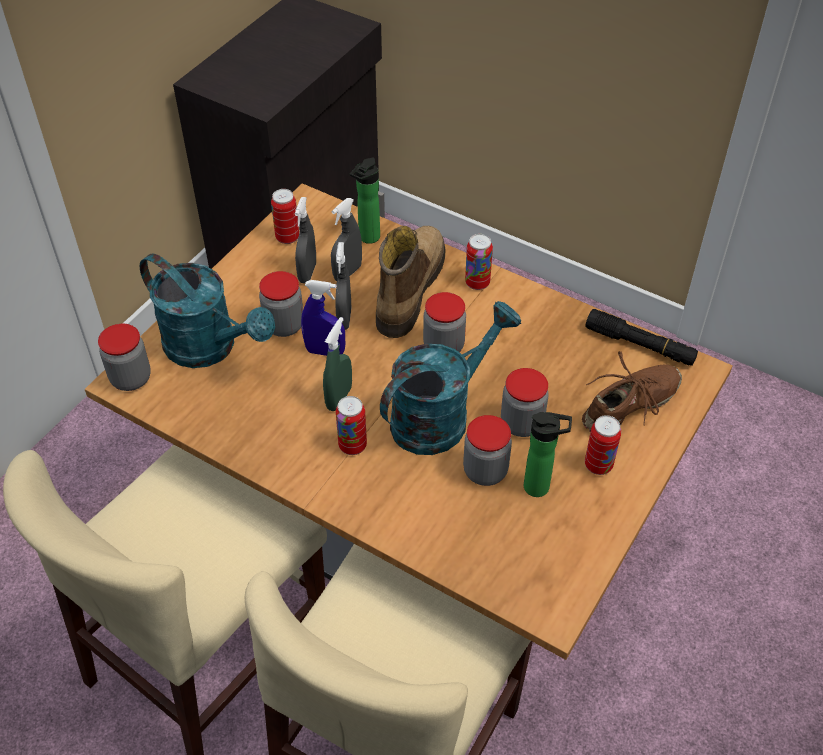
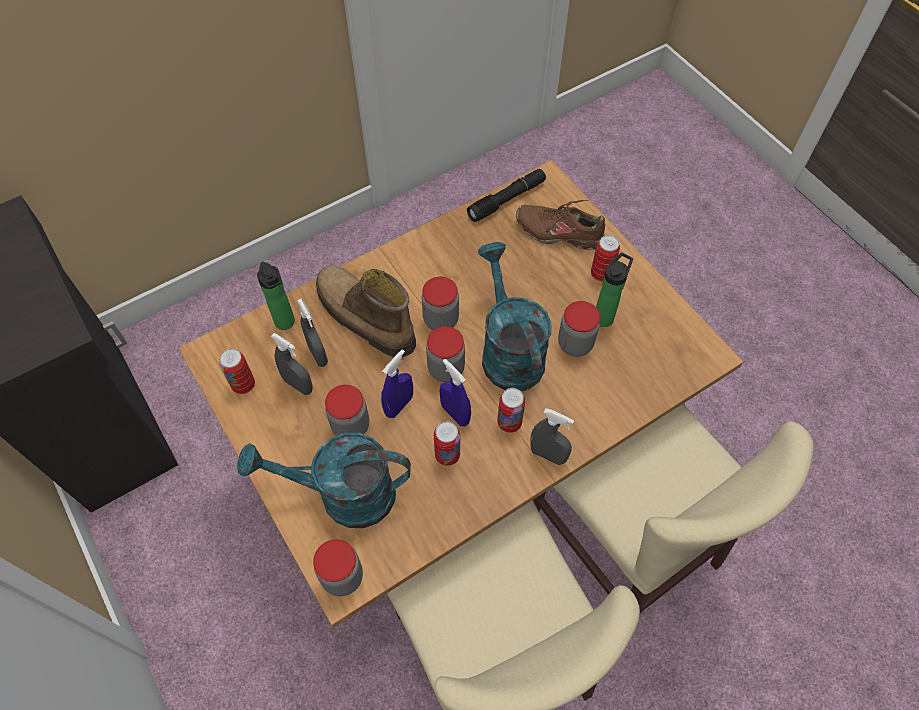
camera: 65 degrees left, 10 degrees up
(210, 348) = (343, 495): turquoise watering can -> turquoise watering can turned 150 degrees counterclockwise
(339, 398) = (455, 414): green spray bottle -> blue spray bottle
(344, 318) = (369, 377): grey spray bottle -> grey spray bottle (548, 455)
(477, 283) = (386, 269): can -> can (447, 455)
(521, 423) = (542, 302): jar -> jar (446, 369)
(630, 407) = (559, 232): brown shoe -> brown shoe turned 60 degrees counterclockwise

